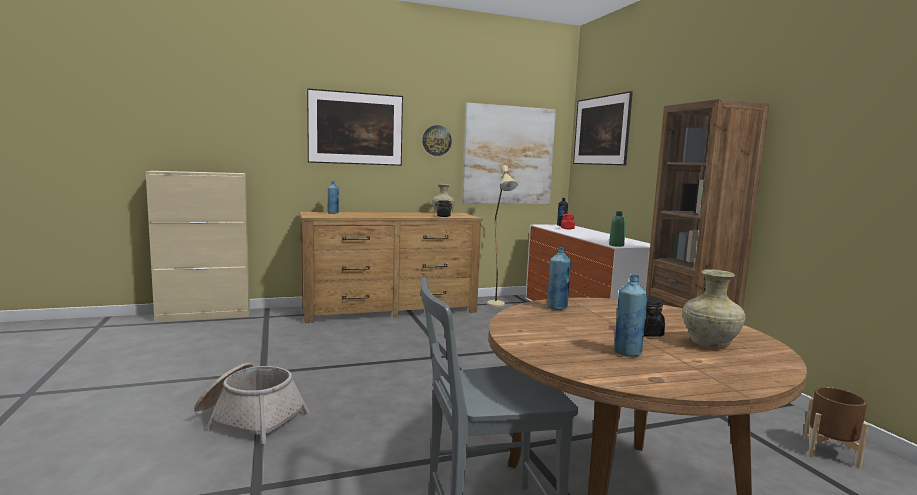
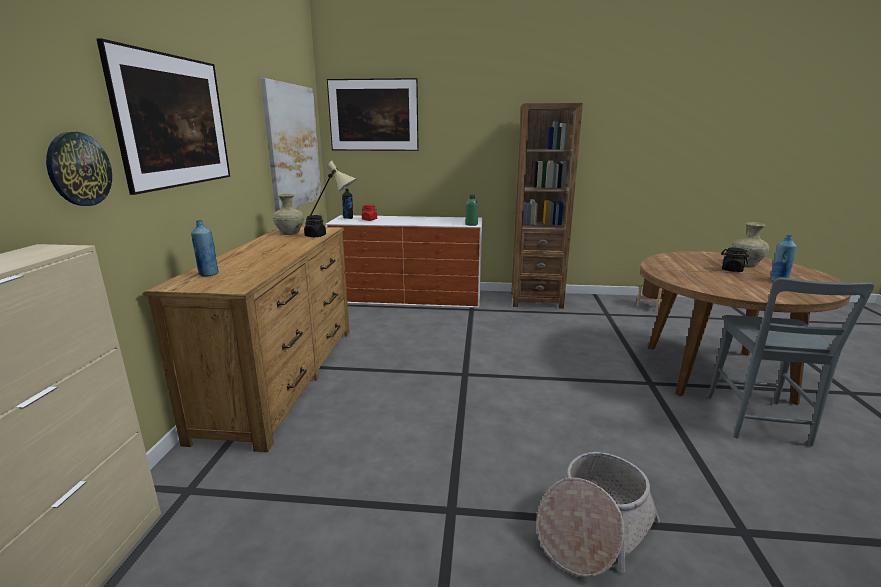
camera: 65 degrees left, 10 degrees up
(436, 140) = (247, 134): wall clock -> wall clock (79, 169)
(557, 308) = (677, 276): blue bottle -> none

